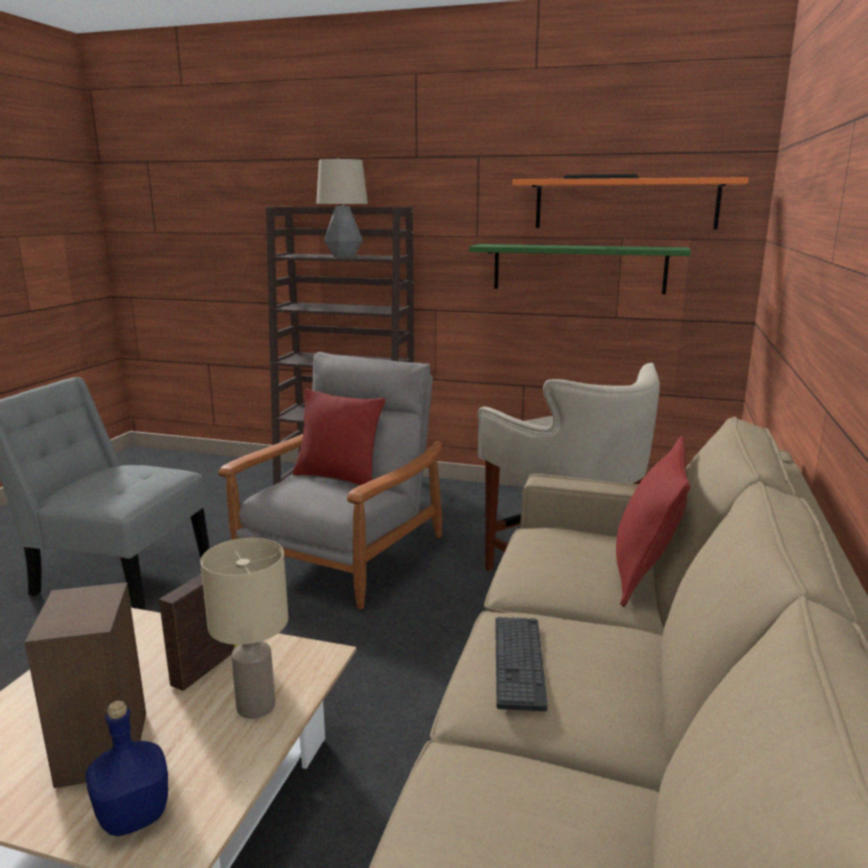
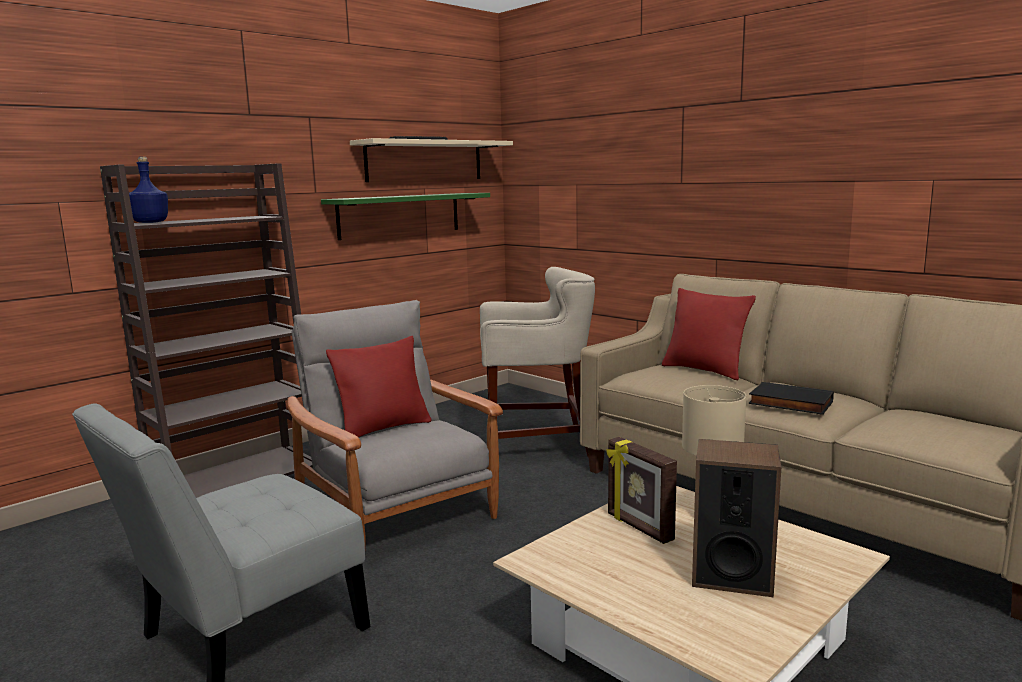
camera: 60 degrees left, 5 degrees down
(132, 816) = (815, 568): blue bottle -> blue bottle (150, 222)
(344, 256) = (213, 219): table lamp -> none
(518, 662) = (789, 403): keyboard -> black book
(625, 204) = (425, 161): orange shelf -> beige shelf

